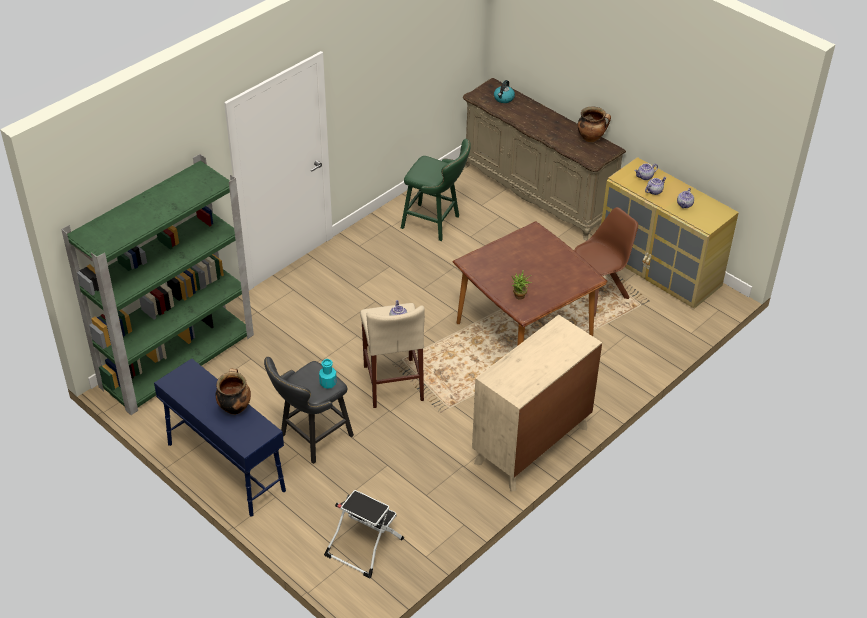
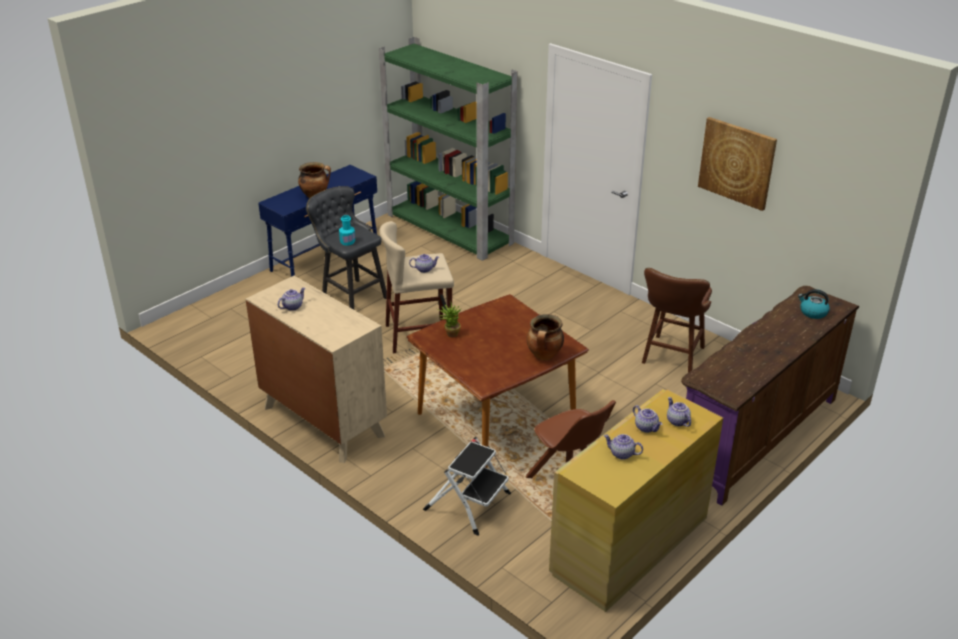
camera: 90 degrees right, 10 degrees down
(363, 544) = (225, 324): step ladder -> step ladder (468, 503)
(395, 60) = (737, 163): none -> picture
(436, 224) = (670, 359): green stool -> brown stool
(532, 373) = (292, 306): none -> teapot
(535, 194) = (755, 436): beige cabinet -> purple cabinet
(591, 138) = (752, 379): cooking pot -> cooking pot (544, 356)

